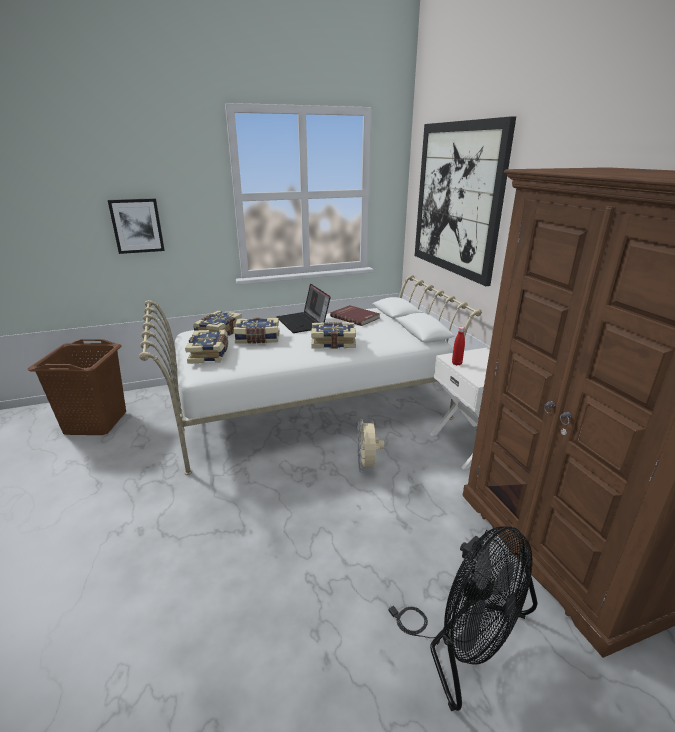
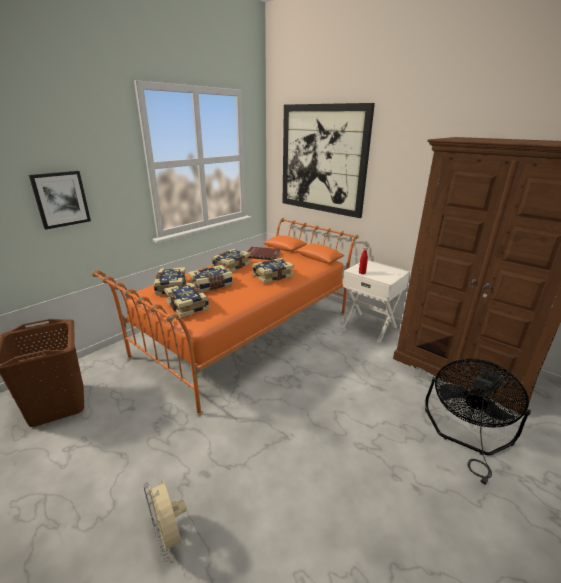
camera: 30 degrees left, 0 degrees up
(303, 323) = (231, 266): laptop -> book
(311, 408) = (247, 333): white bed -> orange bed
(367, 466) = (324, 361): beige fan -> beige fan (169, 537)
(464, 641) = (467, 439): black fan -> black fan turned 75 degrees counterclockwise

